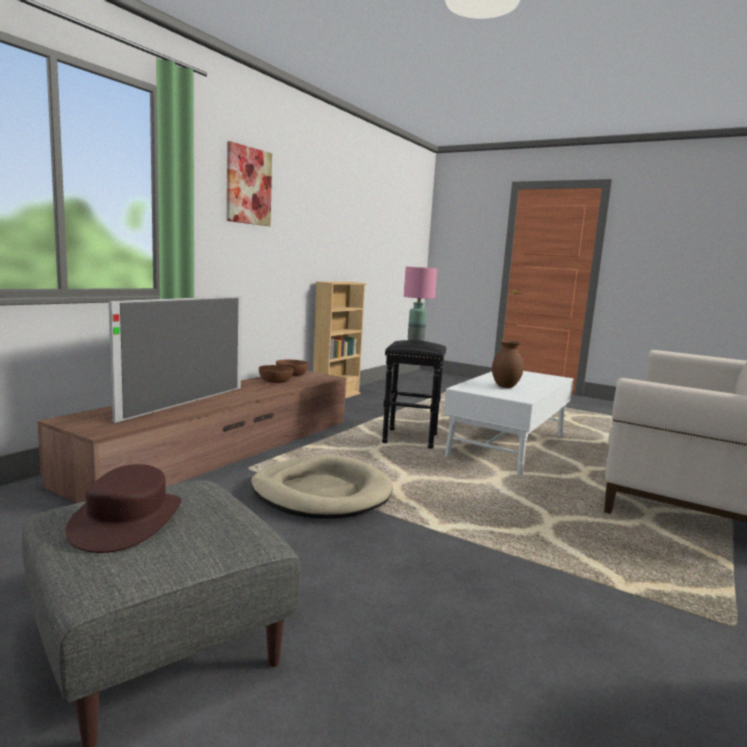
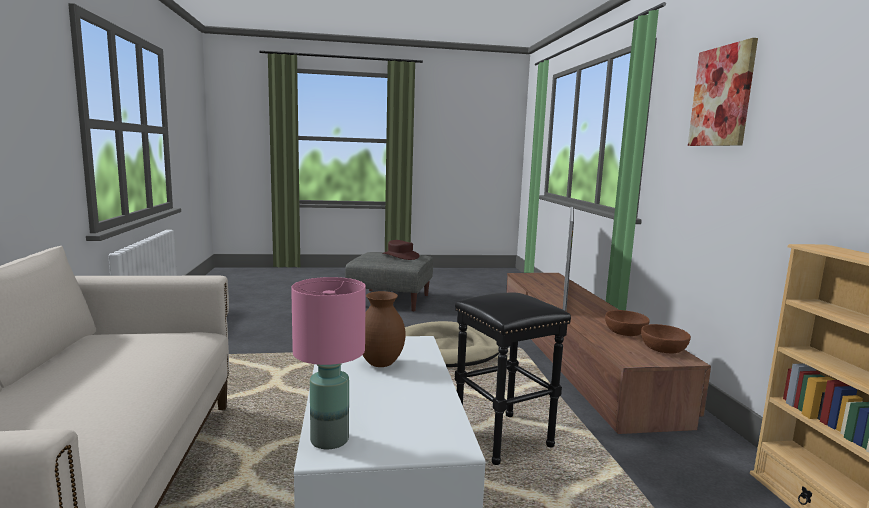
camera: 140 degrees right, 0 degrees up
(185, 403) = (565, 294): television -> television turned 150 degrees counterclockwise
(415, 340) = (518, 298): pink table lamp -> pink table lamp (330, 439)

